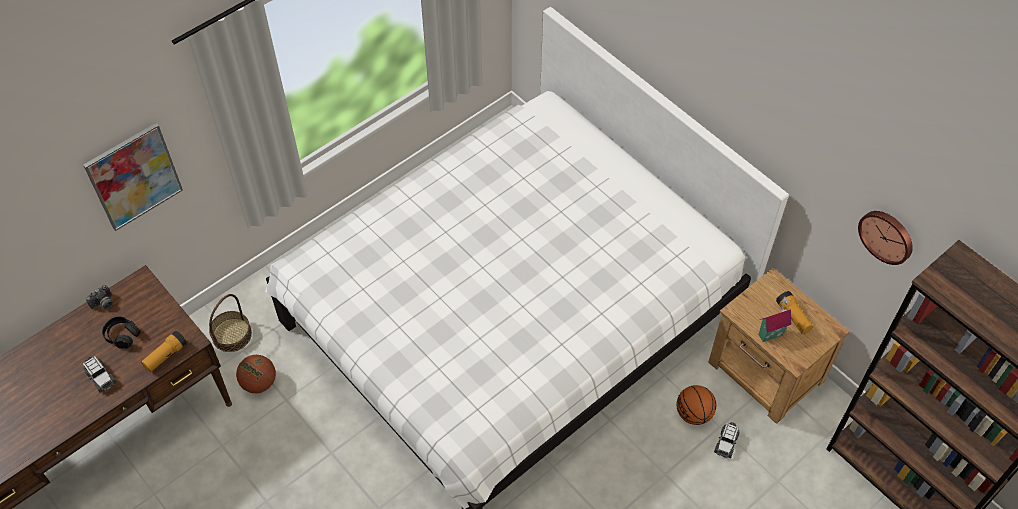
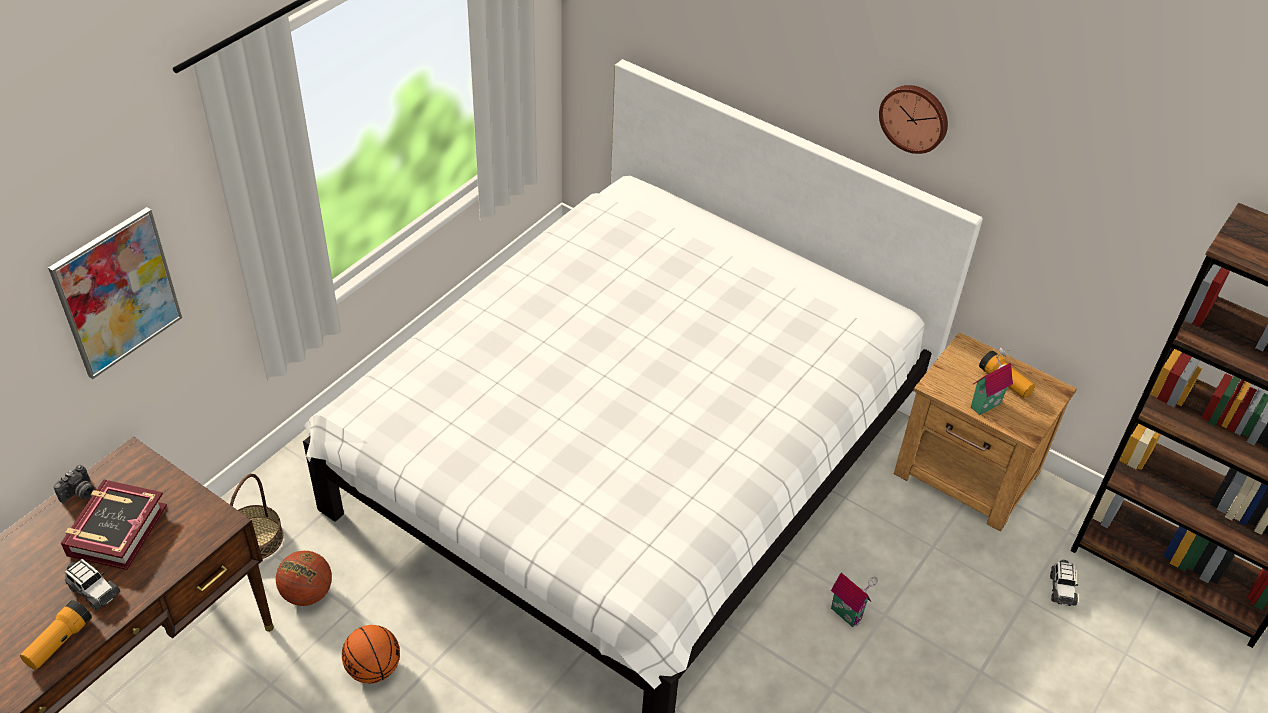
camera: 15 degrees left, 10 degrees down
(122, 335) = (116, 530): black headphones -> book
(166, 356) = (188, 546): flashlight -> flashlight (59, 642)
(637, 467) = (847, 613): none -> toy house
(693, 414) = (896, 536): basketball -> basketball (373, 669)
(726, 443) = (948, 564): toy car -> toy car (1061, 588)
(887, 236) = (1128, 234): wall clock -> wall clock (915, 117)

